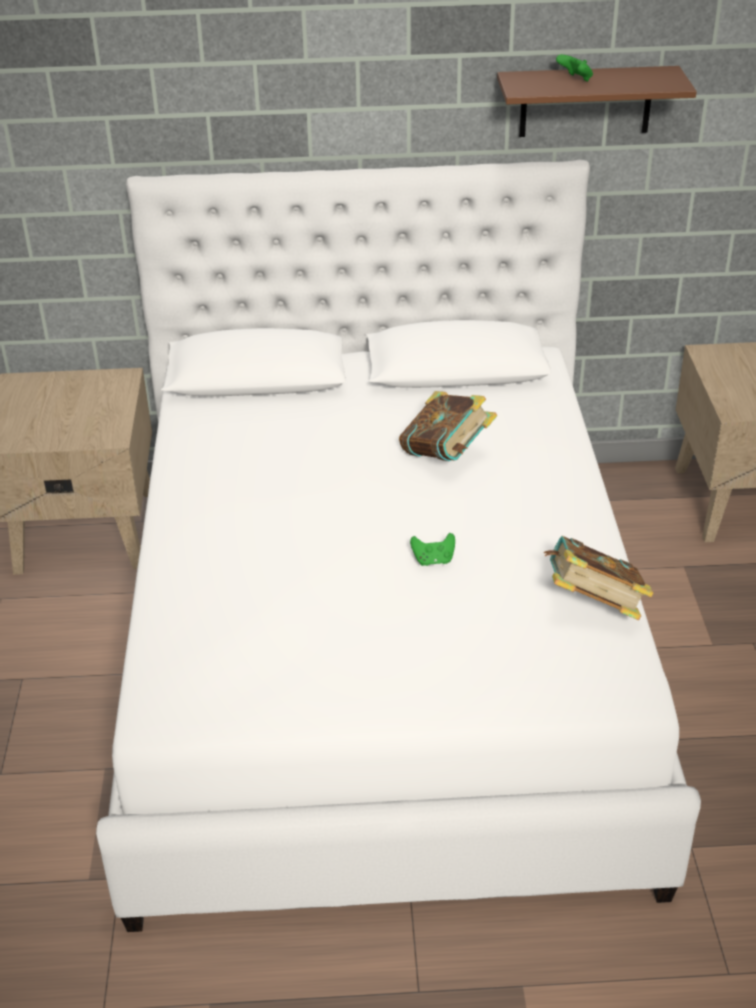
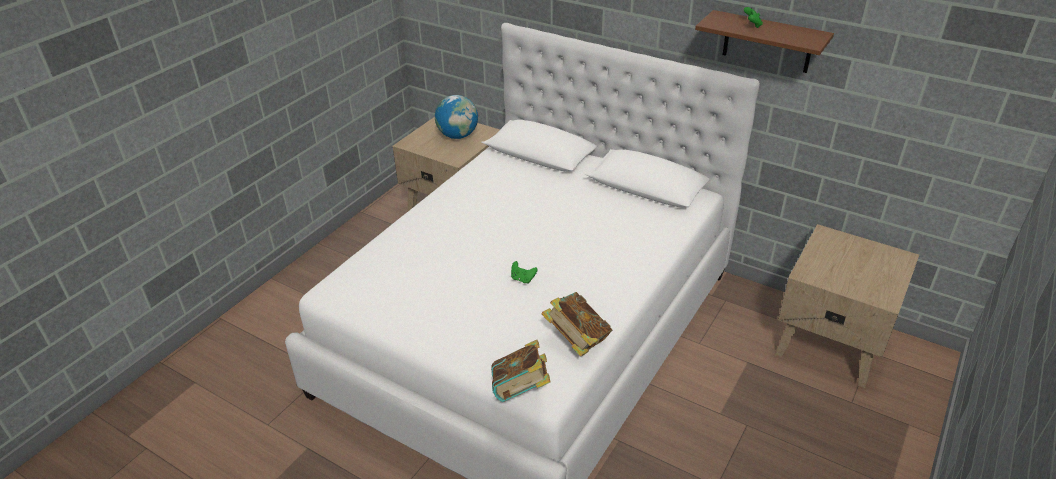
camera: 35 degrees right, 0 degrees up
(73, 400) = (458, 136): none -> globe
(446, 455) = (589, 229): book -> book (521, 390)

